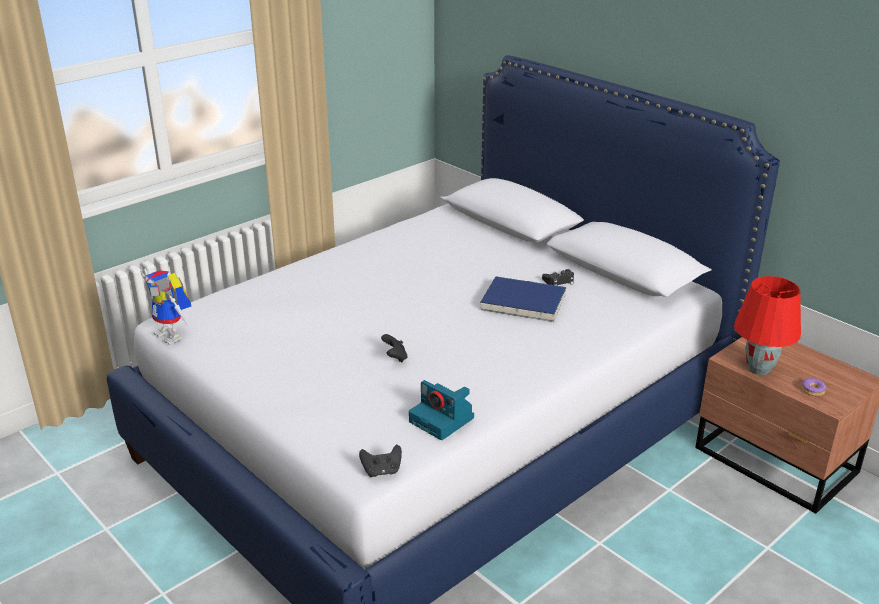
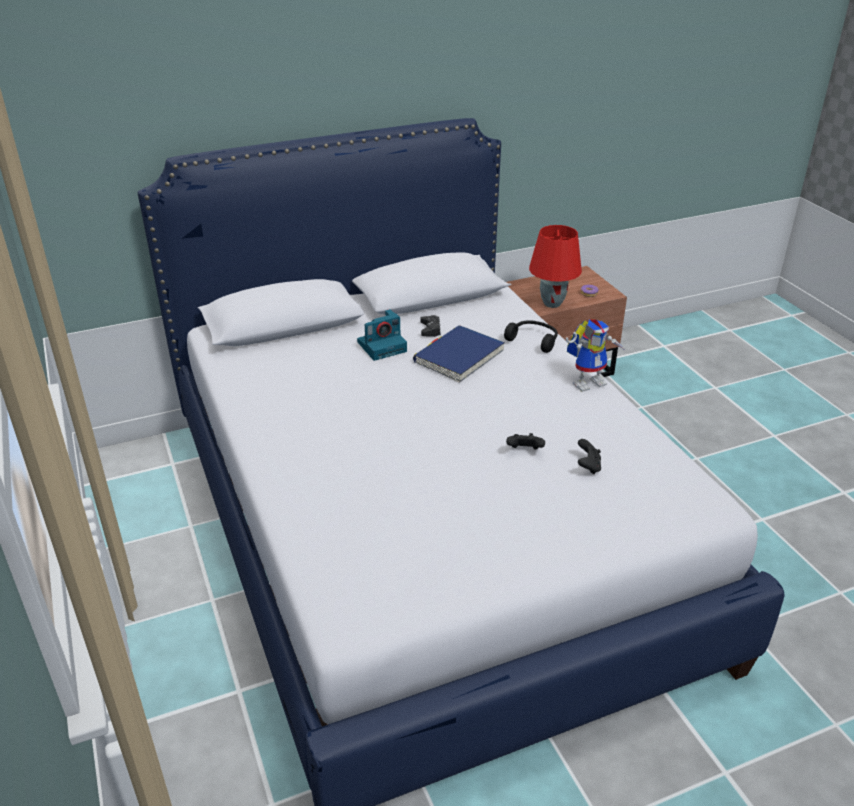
camera: 70 degrees left, 5 degrees up
(174, 335) = (390, 620): toy robot -> toy robot (589, 381)
(381, 471) = (715, 496): black game controller -> black game controller (588, 466)
(443, 420) = (644, 445): camera -> camera (382, 346)
(587, 335) = (533, 340): none -> black headphones

